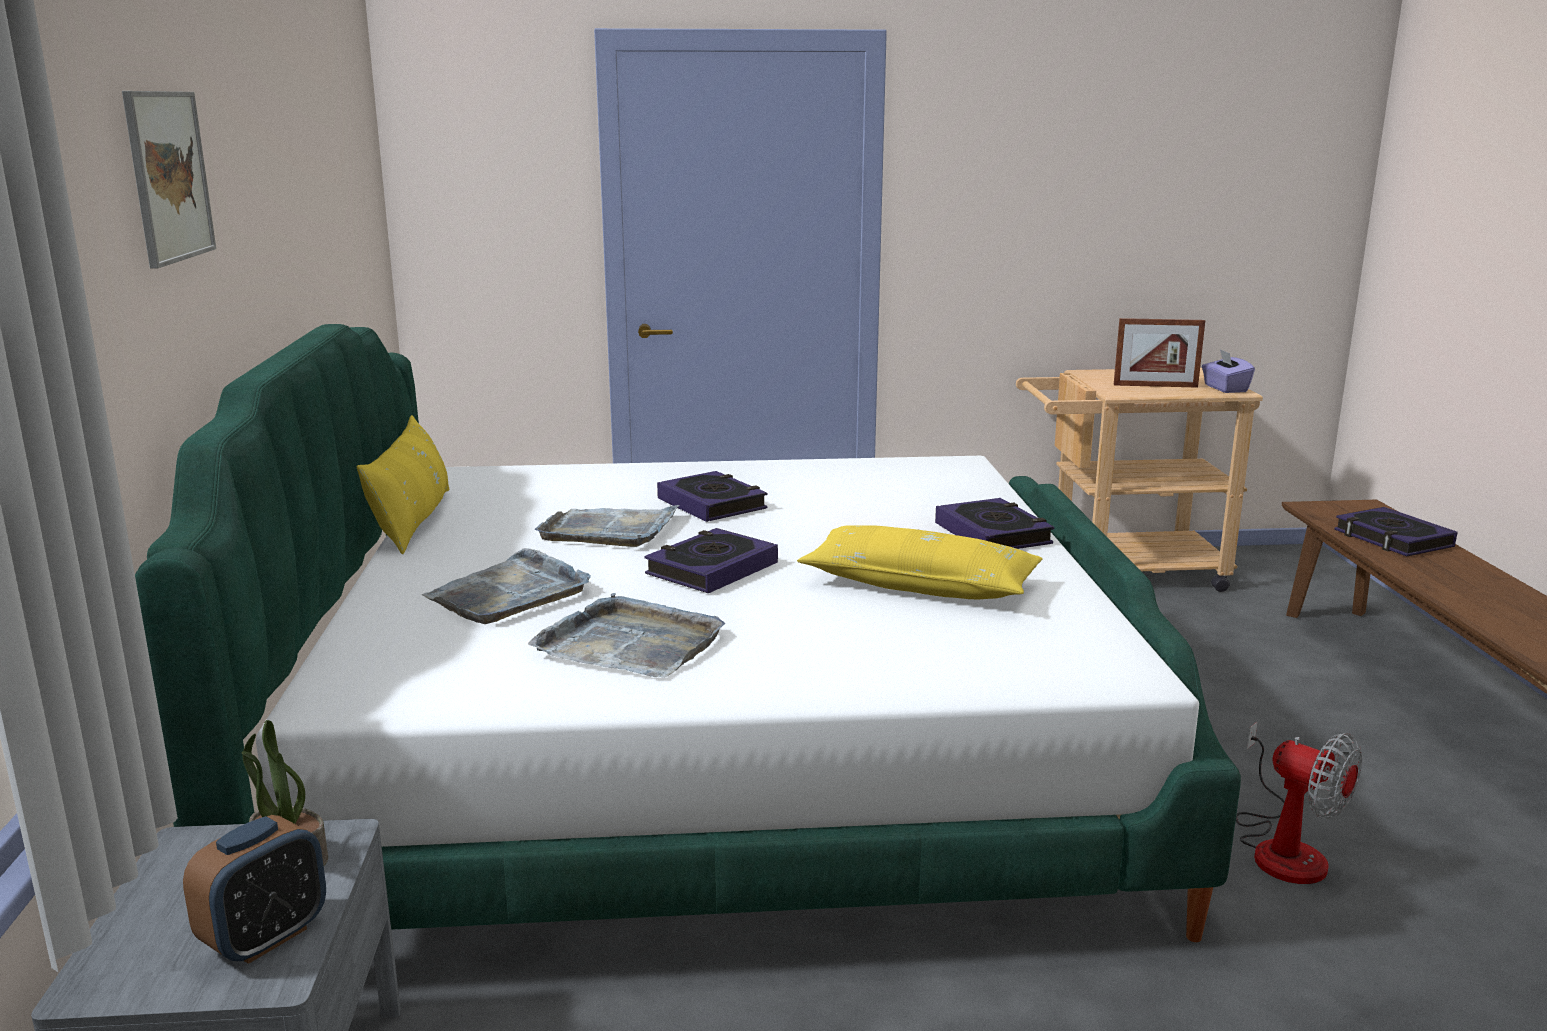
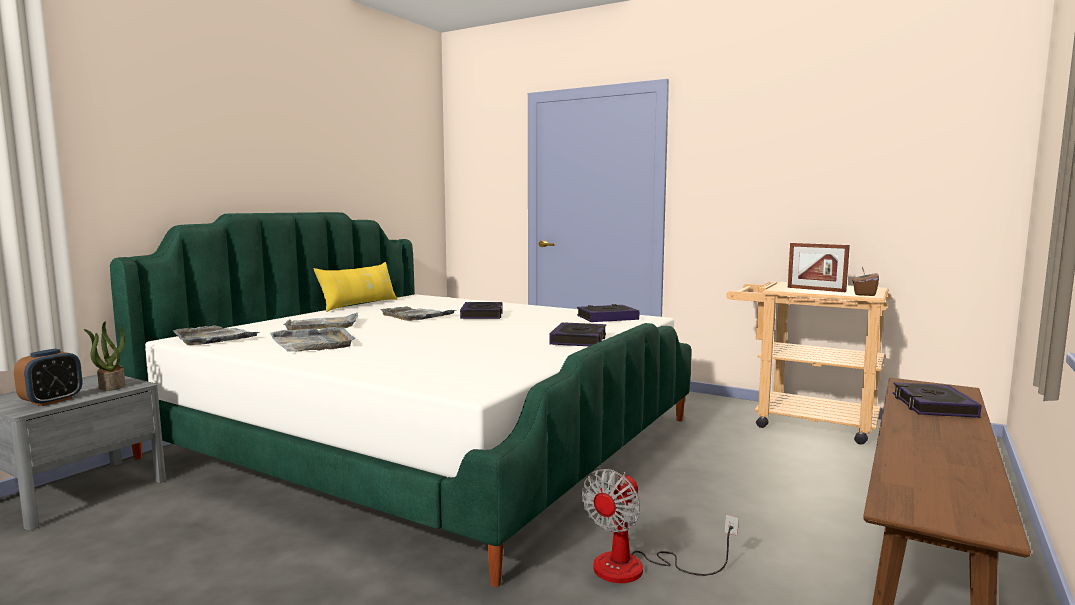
camera: 35 degrees right, 10 degrees down
(168, 176) = (201, 126): picture -> none
(265, 938) = (52, 401): alarm clock -> alarm clock turned 45 degrees counterclockwise
(394, 683) = (214, 338): none -> grey tray
(711, 569) = (415, 330): book -> book (607, 318)
(920, 584) = (484, 348): yellow pillow -> none
(1225, 388) = (864, 294): purple tissue box -> brown tissue box
(1283, 848) = (637, 568): fan -> fan turned 45 degrees clockwise

